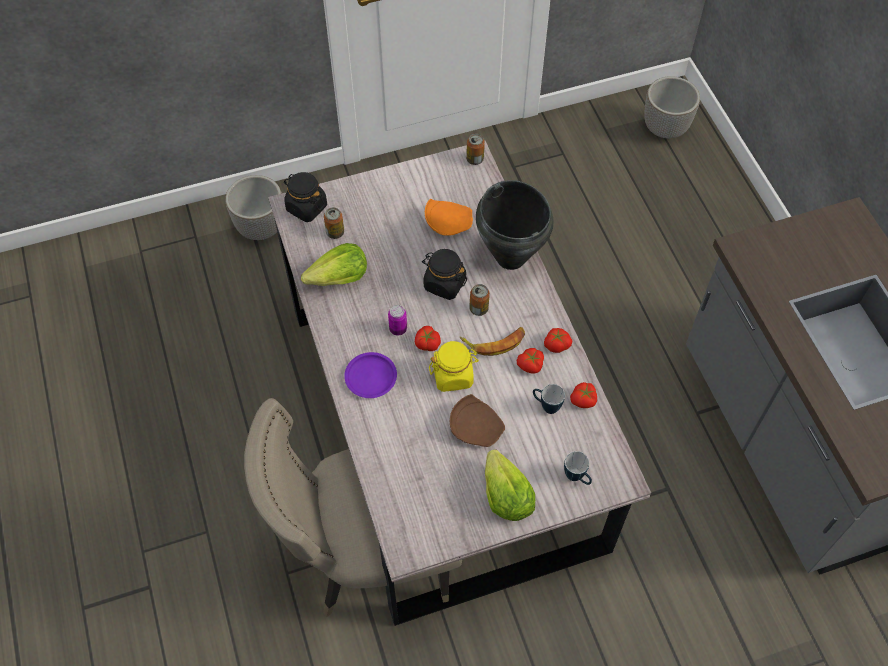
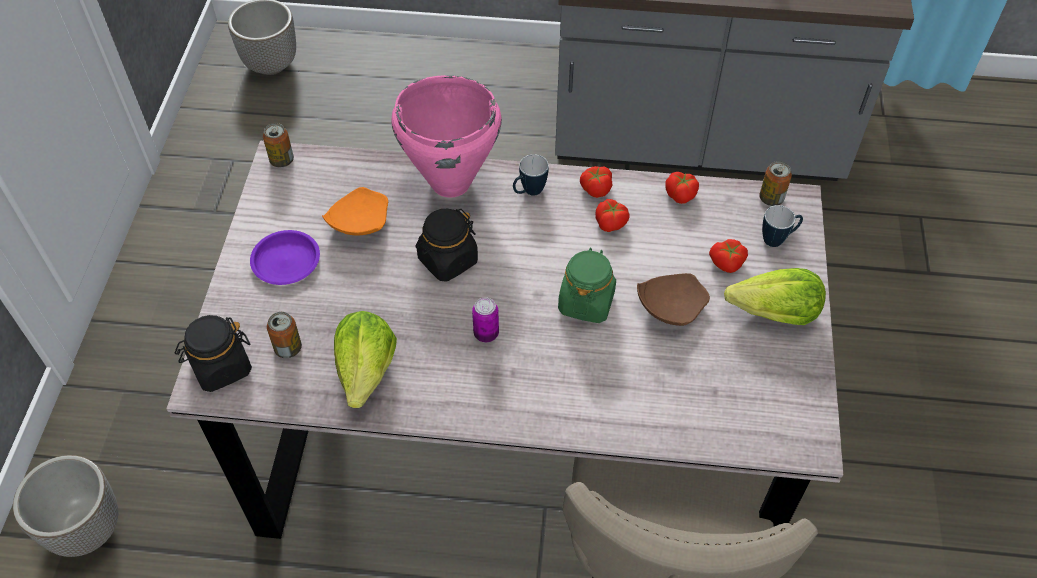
camera: 65 degrees left, 5 degrees down
(371, 377) = (542, 390): purple plate -> purple plate (285, 260)
(427, 344) = (525, 311): tomato -> tomato (727, 263)
(453, 375) = (586, 302): yellow jar -> green jar
(478, 309) = (505, 240): can -> can (771, 198)
(494, 342) = (561, 243): banana -> none
(511, 257) = (450, 182): black cooking pot -> pink cooking pot
(546, 406) = (672, 230): mug -> mug (529, 192)

